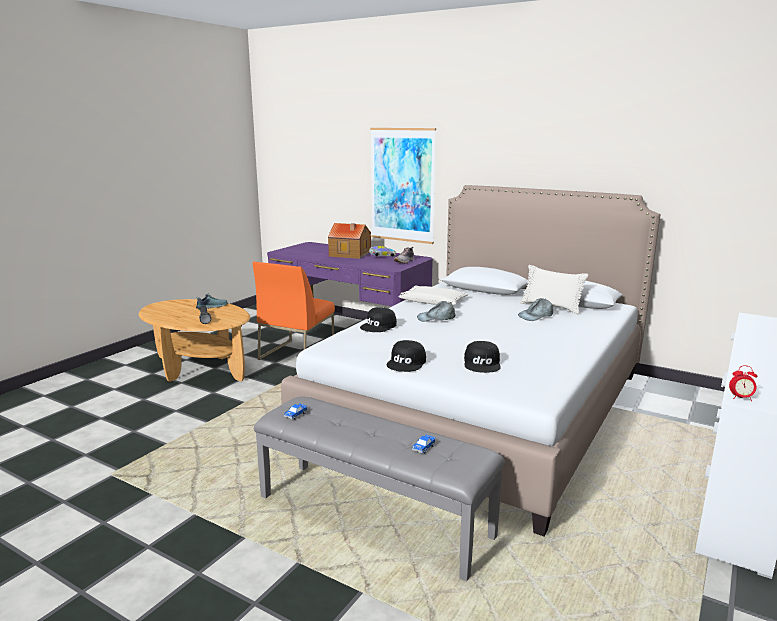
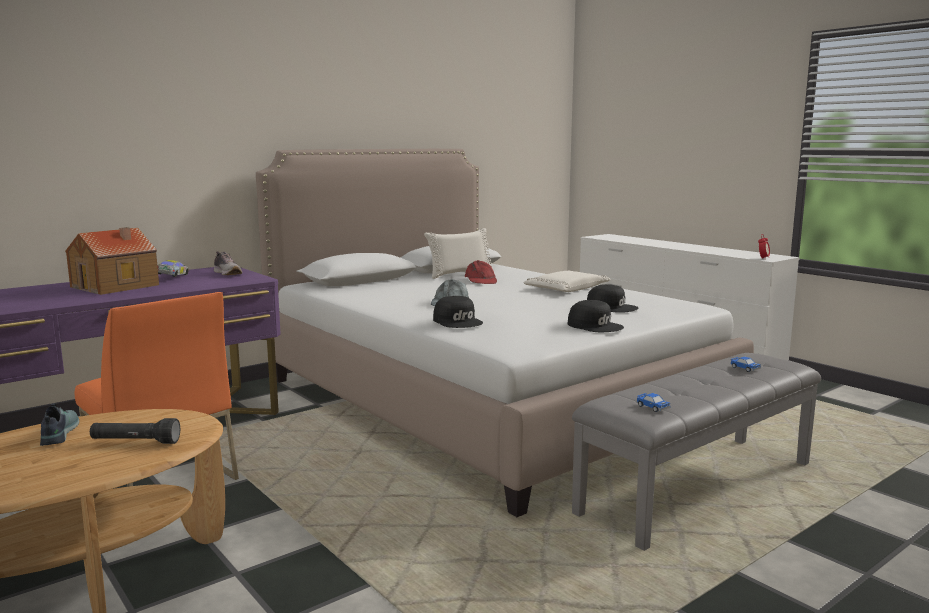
camera: 70 degrees left, 5 degrees down
(402, 185) = (159, 159): picture -> none
(433, 300) = (375, 298): white pillow -> white pillow (567, 287)
(536, 315) = (480, 280): grey cap -> red cap

